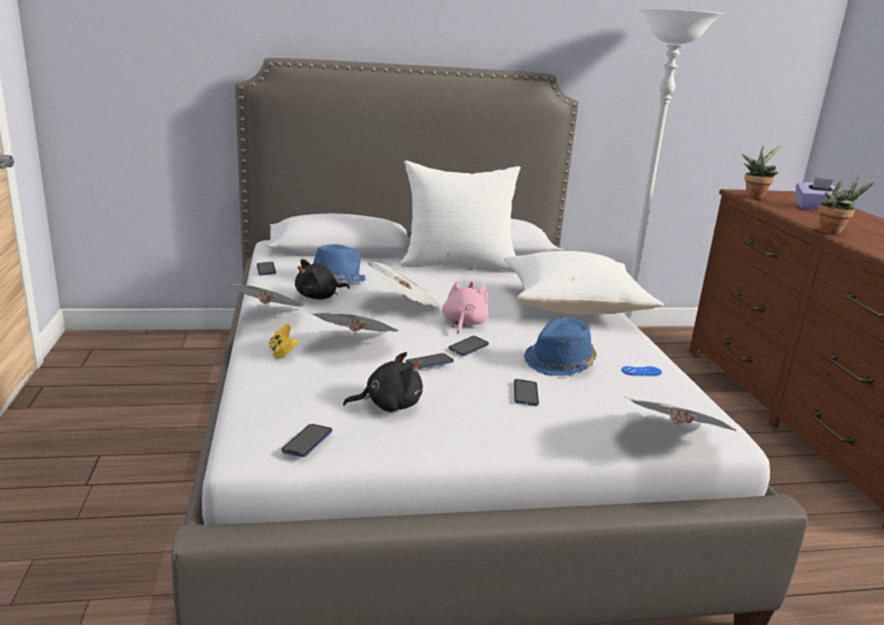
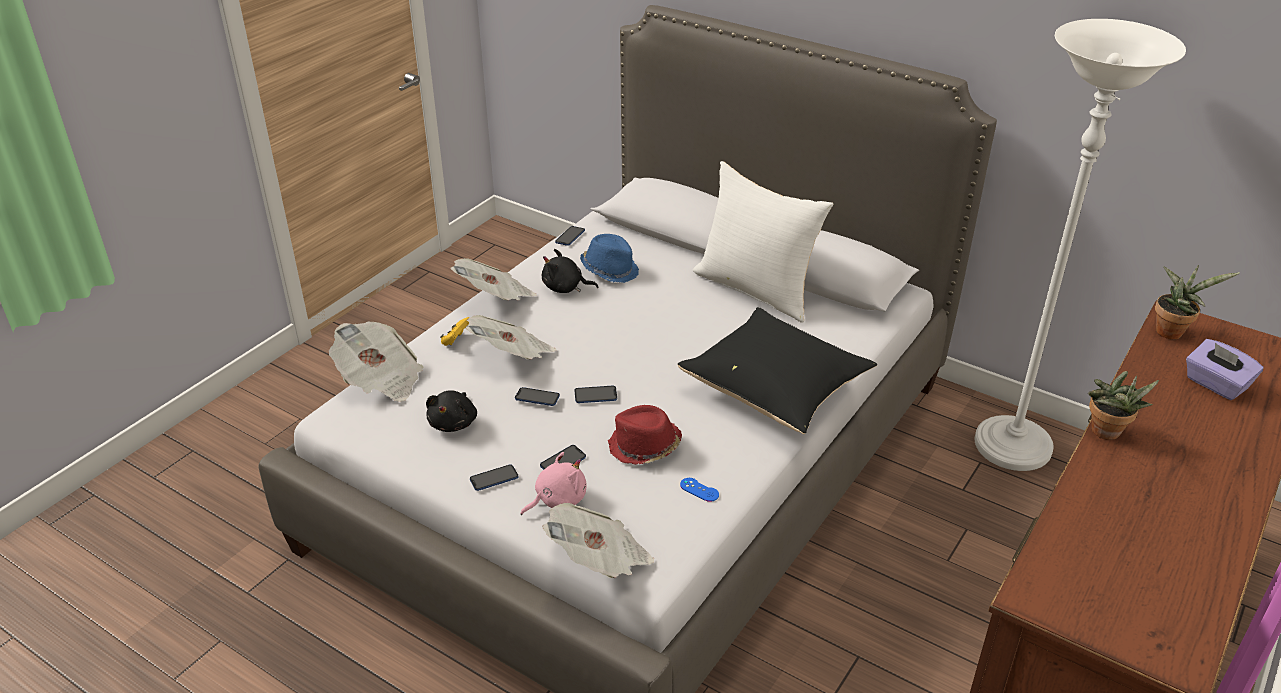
camera: 45 degrees right, 15 degrees up
(307, 442) = (366, 427): phone -> phone (494, 478)
(388, 405) = (454, 422): black plush toy -> black plush toy turned 75 degrees clockwise
(405, 305) = (617, 326): newspaper -> newspaper (380, 380)
(463, 324) = (634, 368): pink plush toy -> pink plush toy (557, 500)
(560, 363) = (644, 447): blue hat -> red hat
(574, 307) = (776, 391): white pillow -> black pillow

